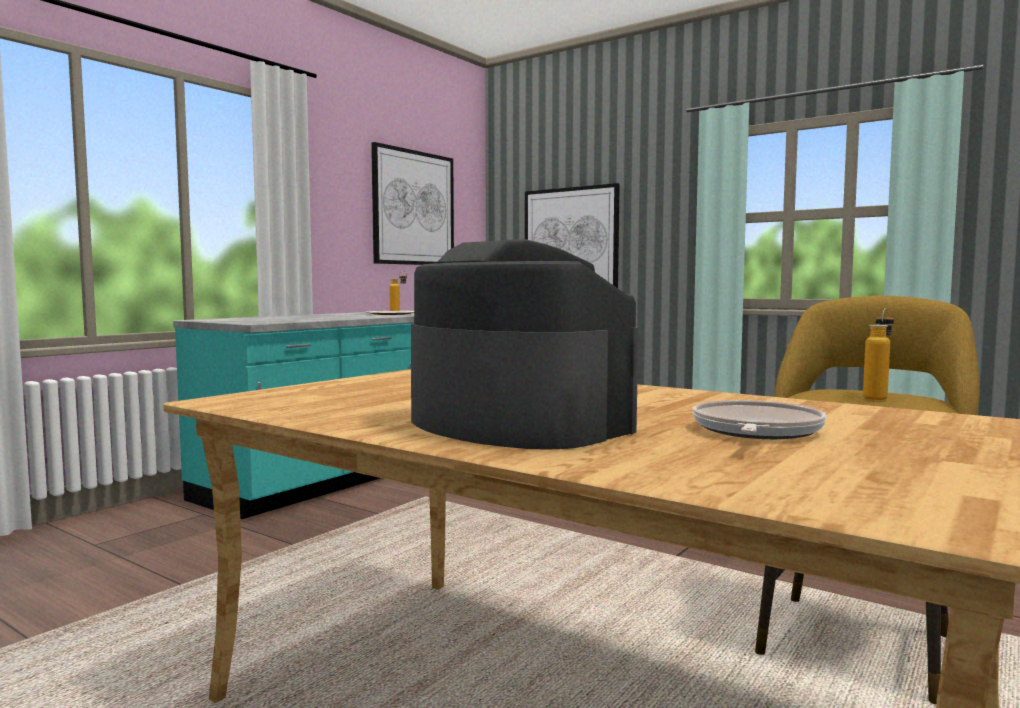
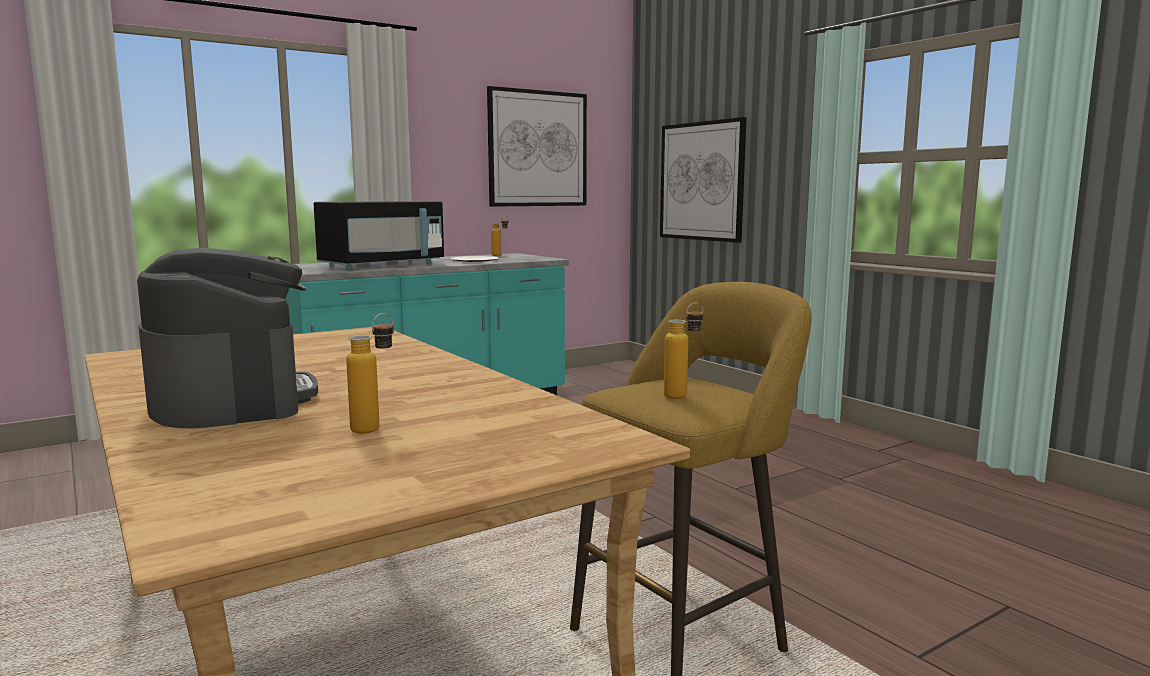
camera: 20 degrees right, 5 degrees up
(310, 318) = (382, 265): none -> black microwave
(755, 431) = (375, 427): frying pan -> bottle

